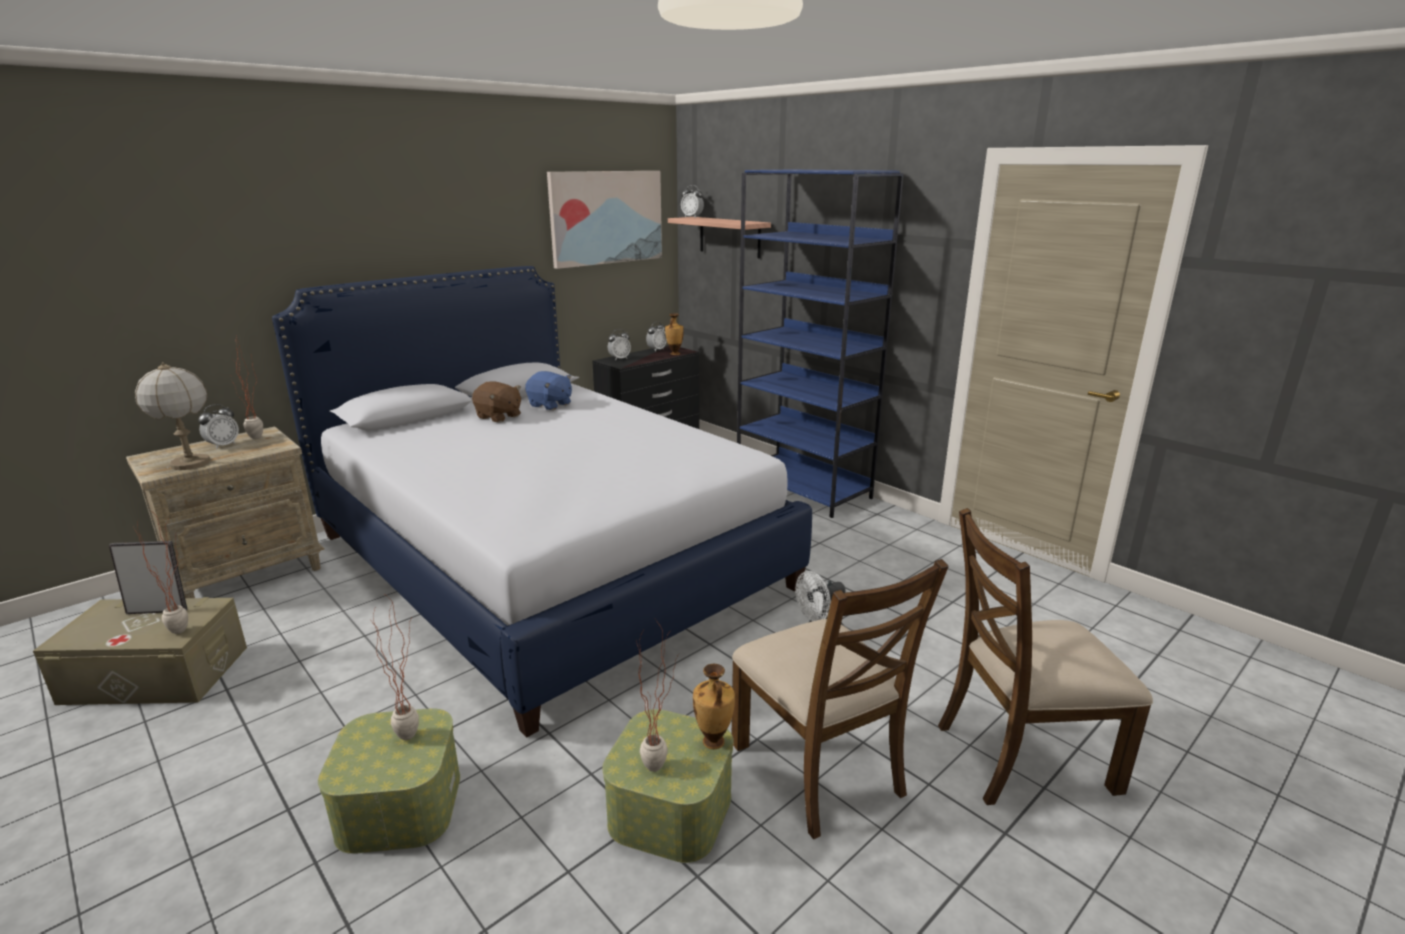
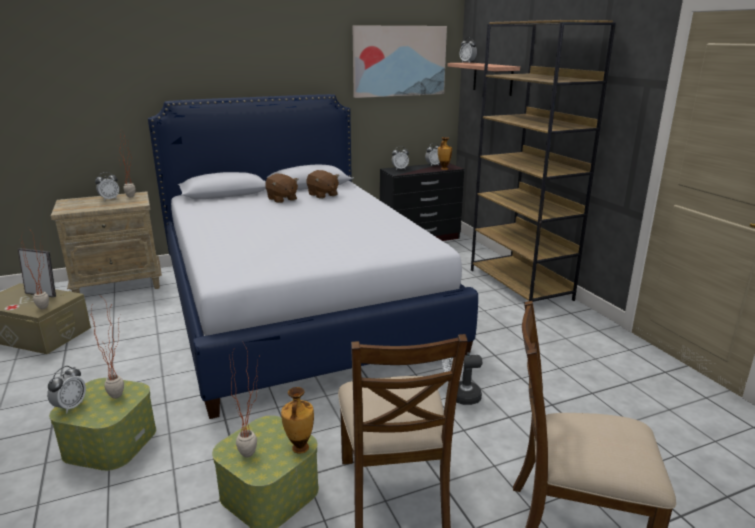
camera: 20 degrees right, 0 degrees up
(191, 463) = (84, 207): table lamp -> none
(345, 768) = (70, 406): none -> alarm clock
(550, 405) = (322, 195): blue plush toy -> brown plush toy
(803, 488) = (520, 284): blue bookcase -> brown bookcase

